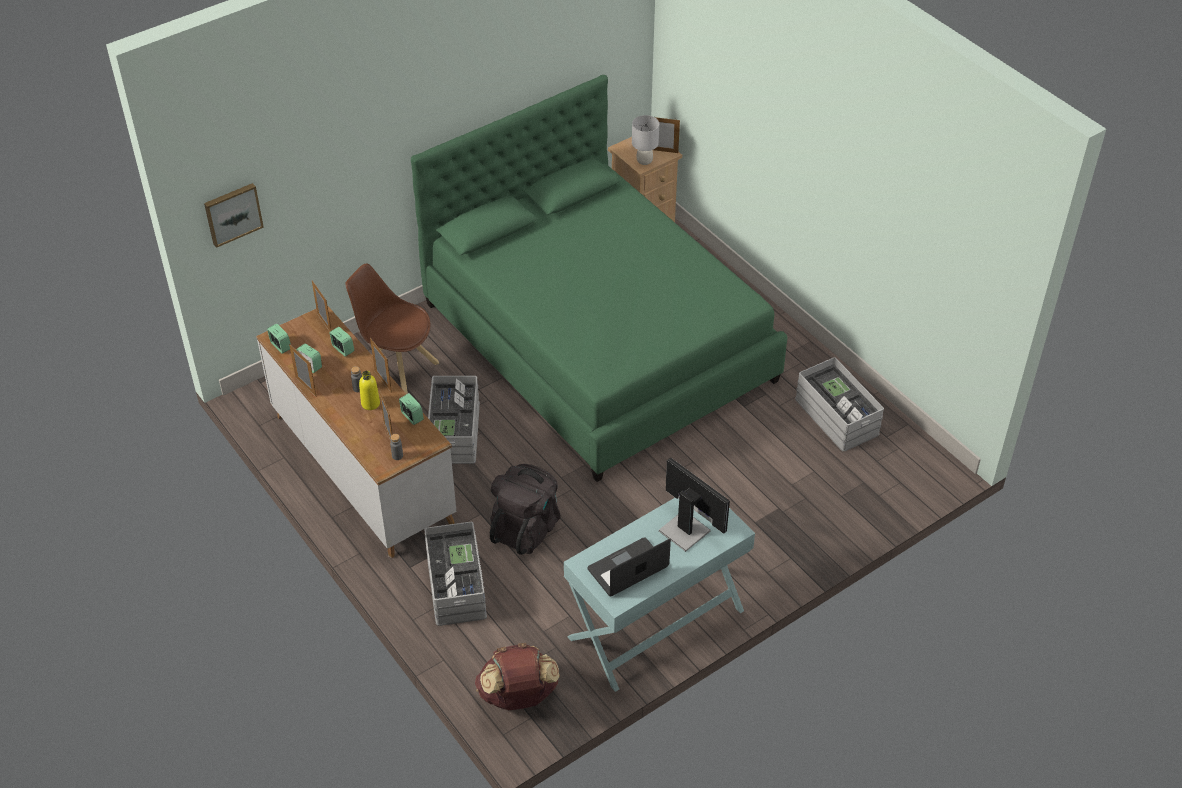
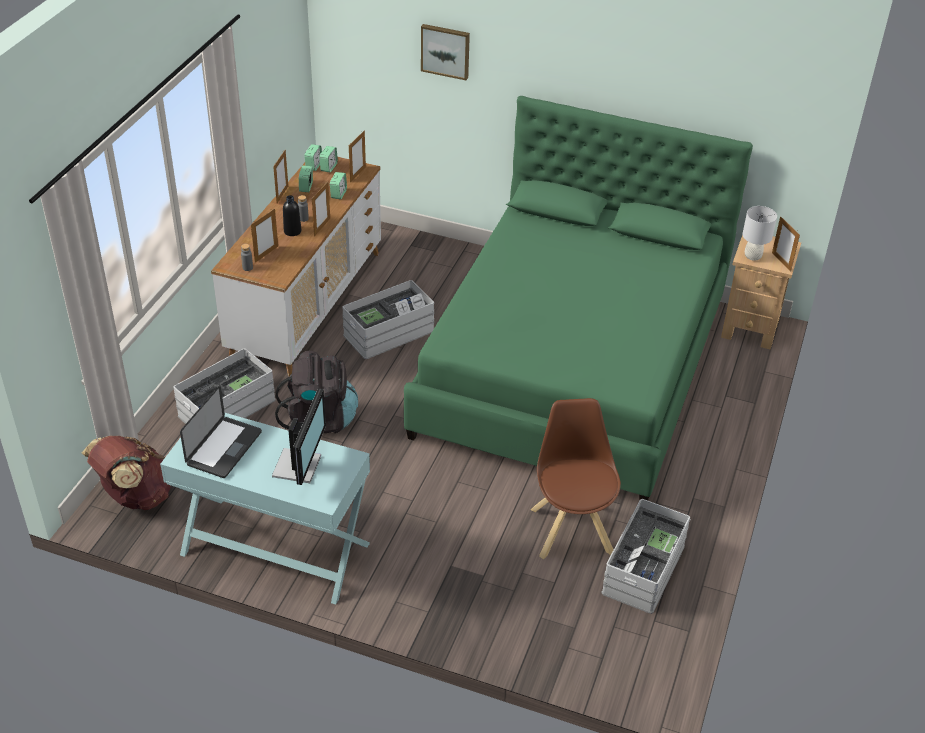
camera: 55 degrees right, 5 degrees down
(232, 213) = (351, 44): picture -> picture (445, 51)
(370, 403) = (292, 231): yellow bottle -> black bottle
(397, 371) = (424, 274): brown chair -> brown chair (571, 528)
(412, 417) = (296, 257): alarm clock -> alarm clock (329, 167)
(628, 568) = (224, 448): laptop -> laptop turned 90 degrees clockwise

